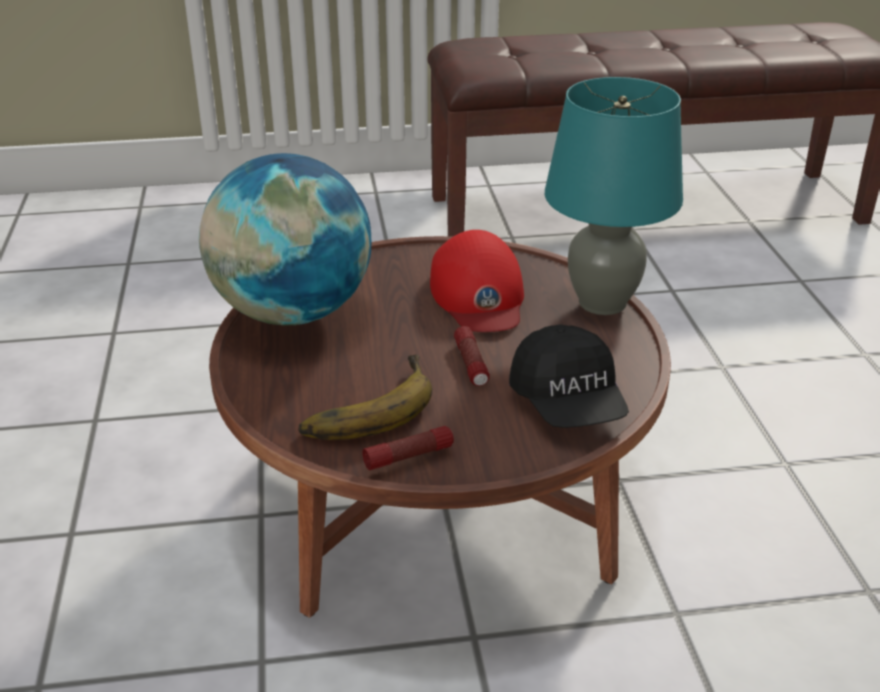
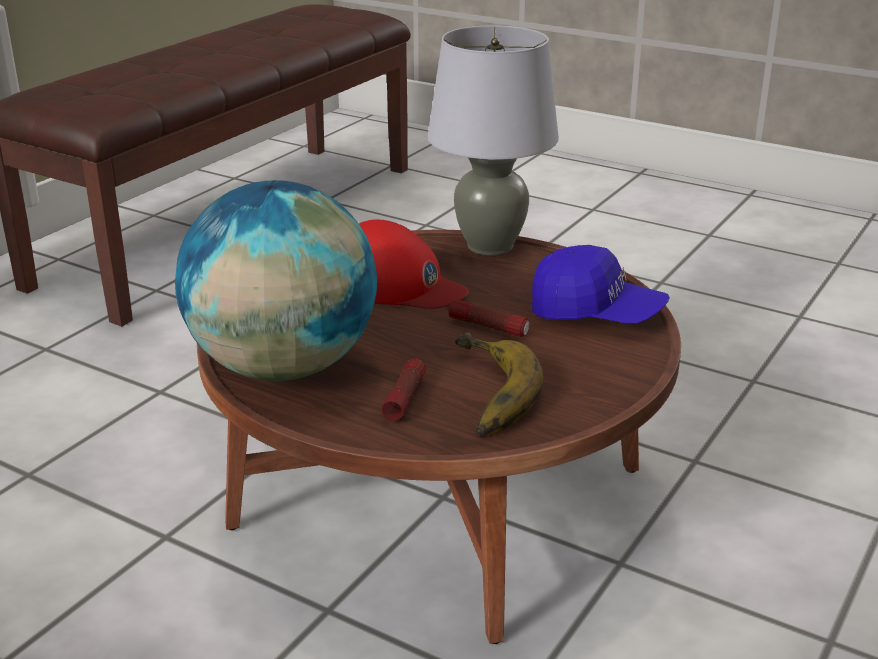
camera: 50 degrees left, 5 degrees down
(408, 456) = (584, 399): flashlight -> flashlight (404, 398)
(568, 404) = (596, 314): black cap -> blue cap
(601, 303) = (489, 246): turquoise table lamp -> grey table lamp

